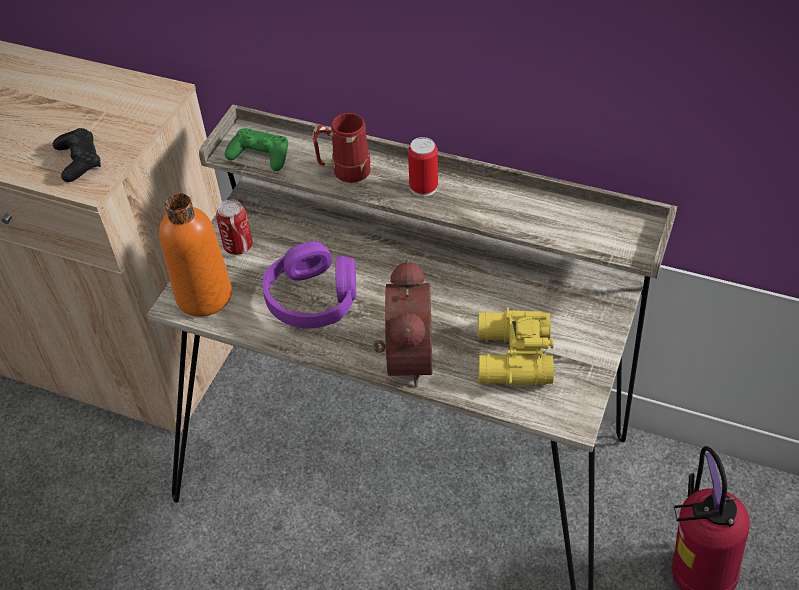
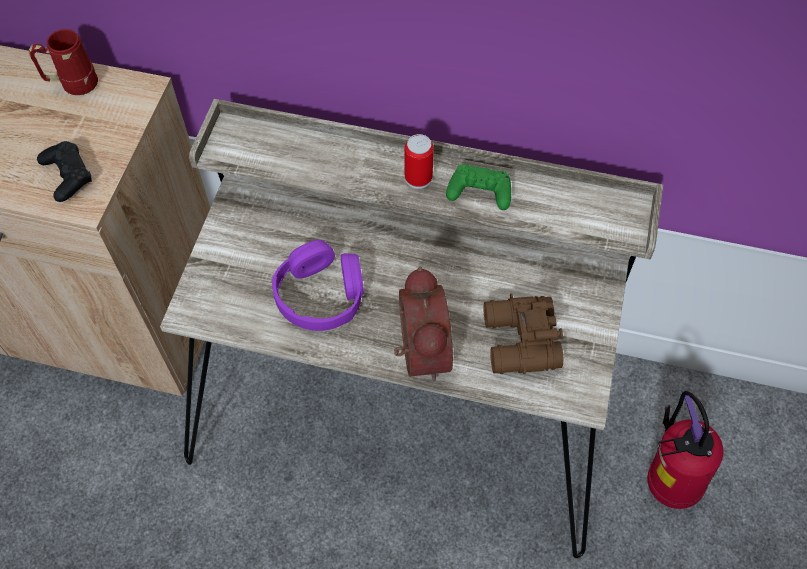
camera: 10 degrees left, 10 degrees up
(204, 296) = (213, 302): orange bottle -> none
(238, 246) = (238, 244): can -> none
(260, 155) = (250, 153): green game controller -> green game controller (479, 191)
(344, 172) = (337, 166): red mug -> red mug (73, 85)
(511, 358) = (518, 342): yellow binoculars -> brown binoculars

